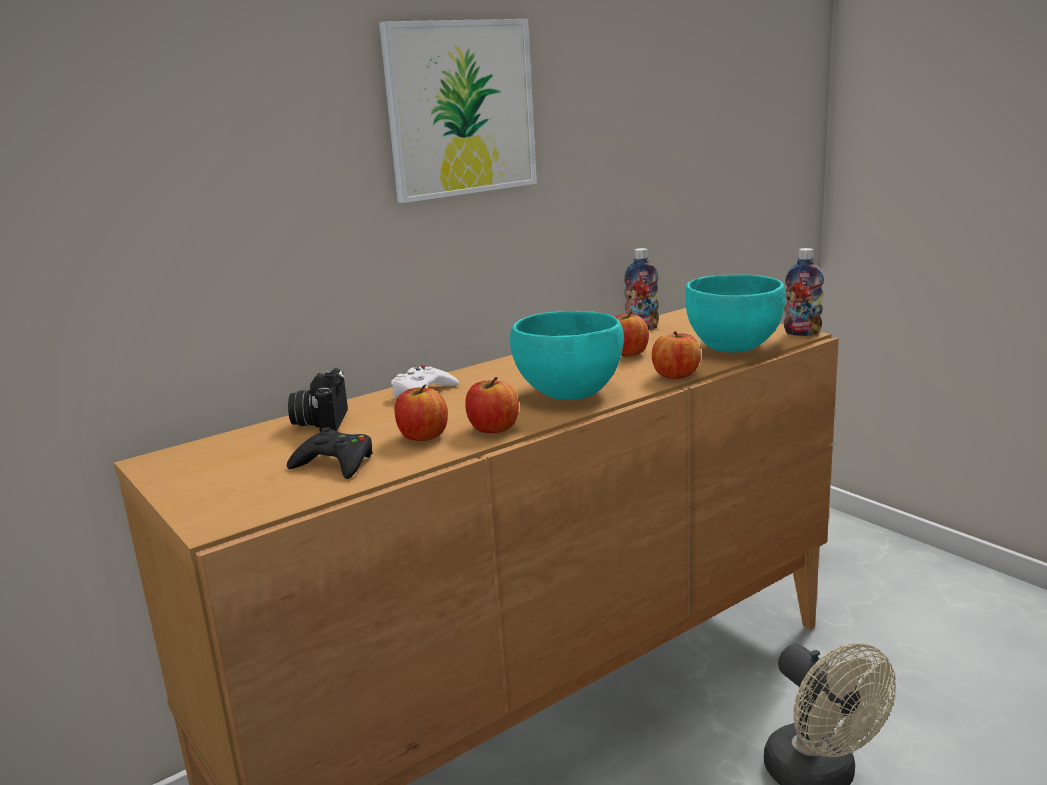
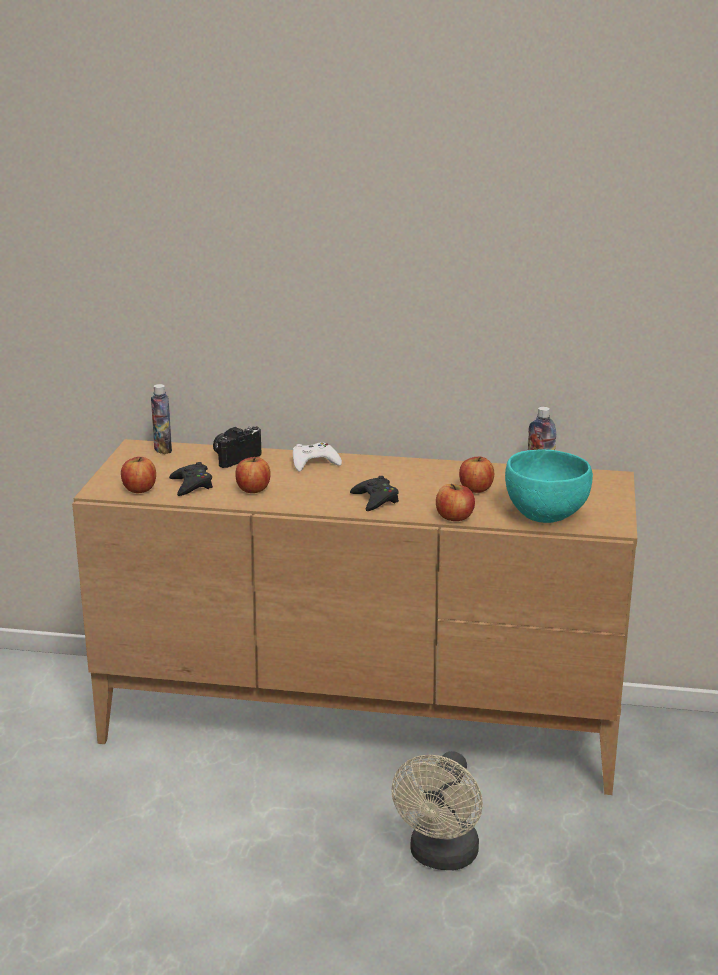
camera: 45 degrees right, 5 degrees up
(460, 109) = (399, 266): picture -> none
(493, 428) = (289, 501): apple -> apple (139, 489)
(570, 392) = (375, 499): turquoise bowl -> black game controller
(802, 333) = (620, 528): bottle -> bottle (163, 449)

